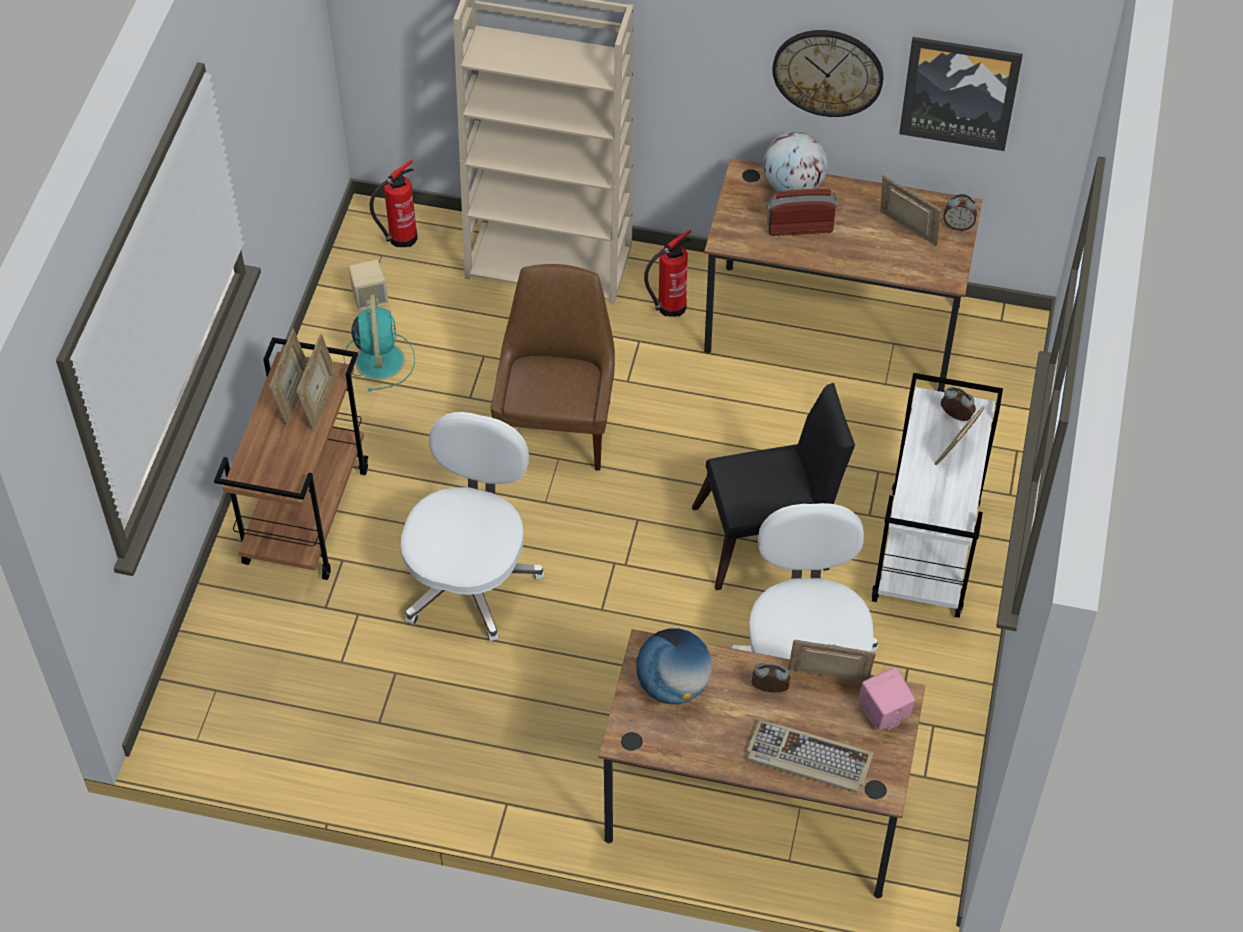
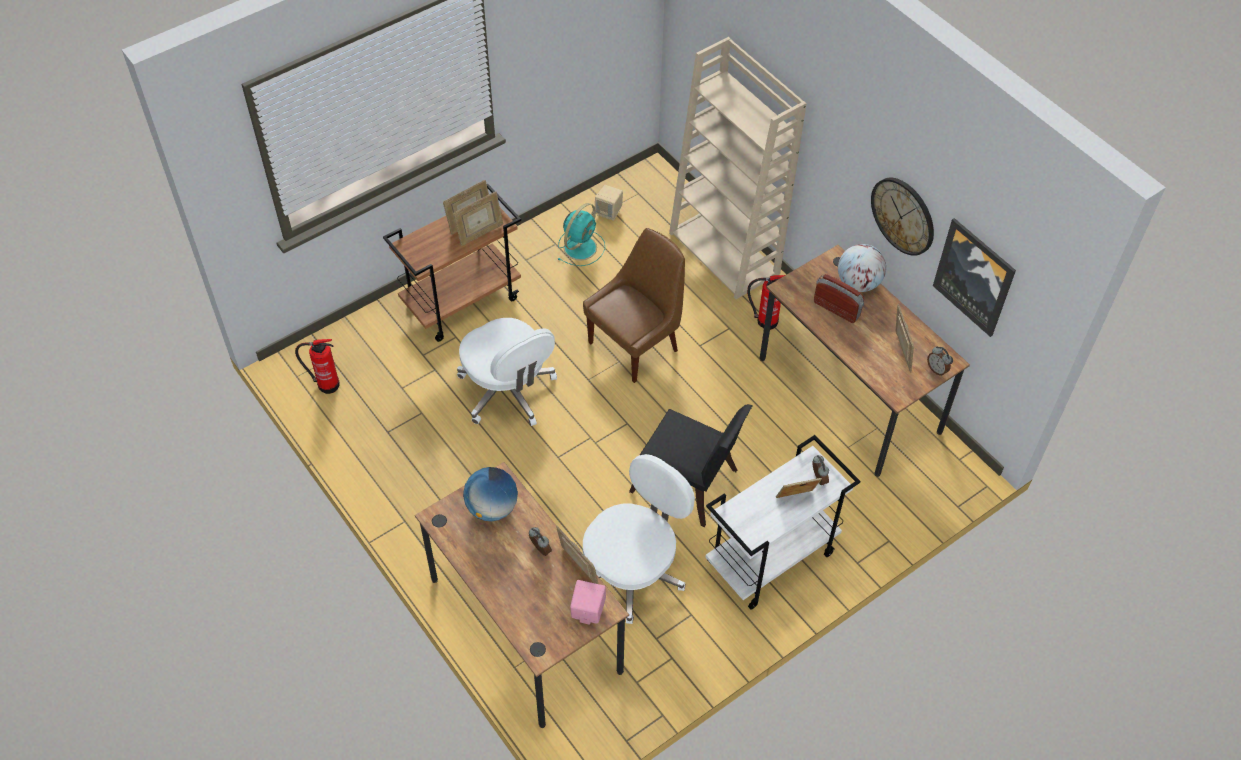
camera: 40 degrees right, 0 degrees up
(400, 238) = (657, 191): fire extinguisher -> fire extinguisher (326, 384)
(470, 578) = (508, 391): white office chair -> white office chair turned 90 degrees clockwise
(807, 759) = (518, 603): keyboard -> none

